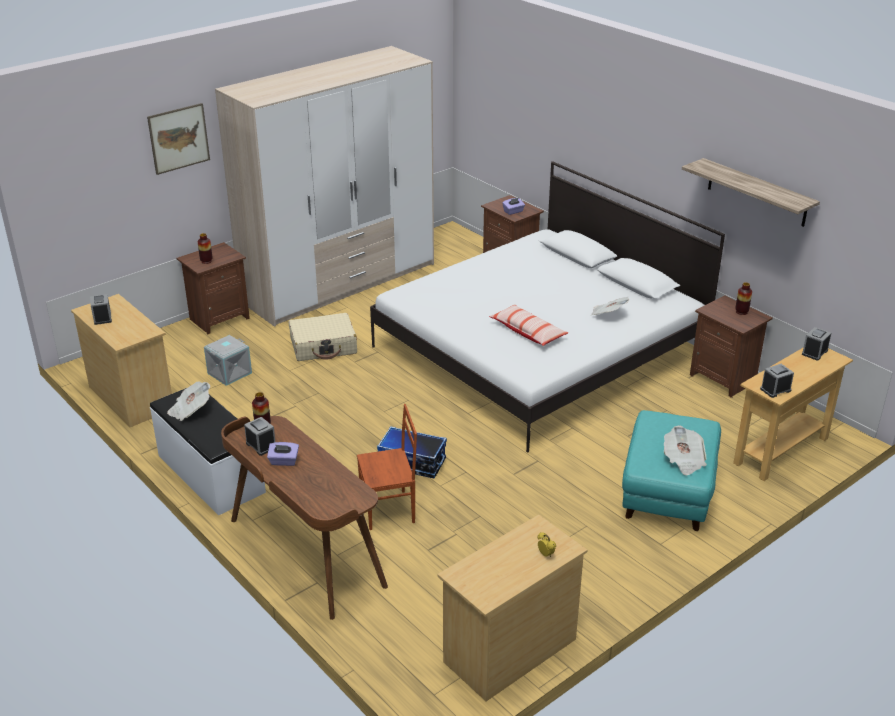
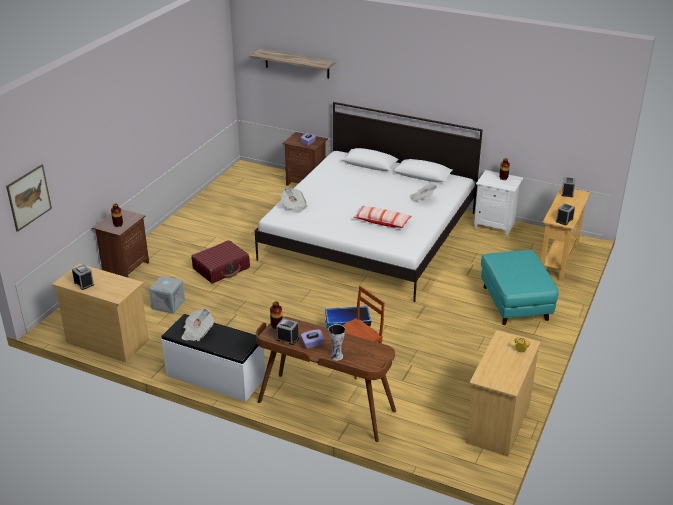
camera: 25 degrees left, 0 degrees up
(179, 138) = (87, 133): picture -> picture (29, 197)
(299, 486) = (337, 356): none -> vase
(323, 346) = (221, 268): beige suitcase -> red suitcase
(340, 283) = (196, 221): wardrobe -> none
(683, 460) = (533, 277): newspaper -> newspaper (294, 206)
(723, 378) = (495, 225): brown nightstand -> white nightstand
(757, 192) = (503, 98): shelf -> shelf (297, 63)

